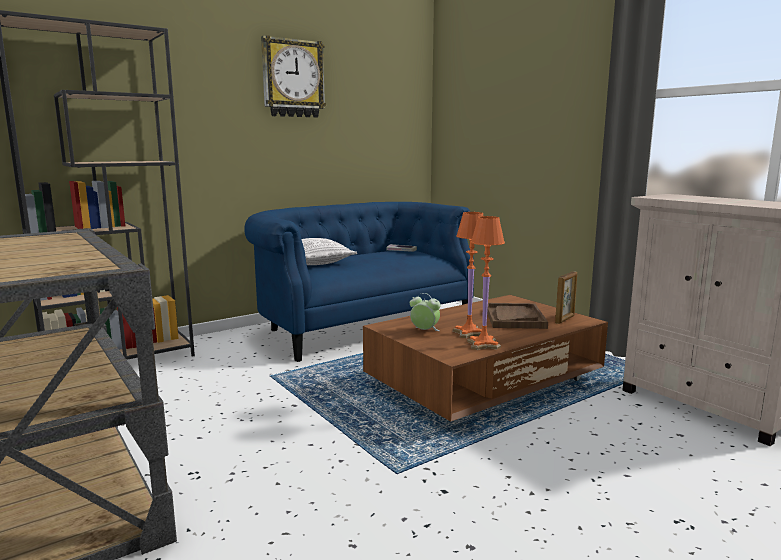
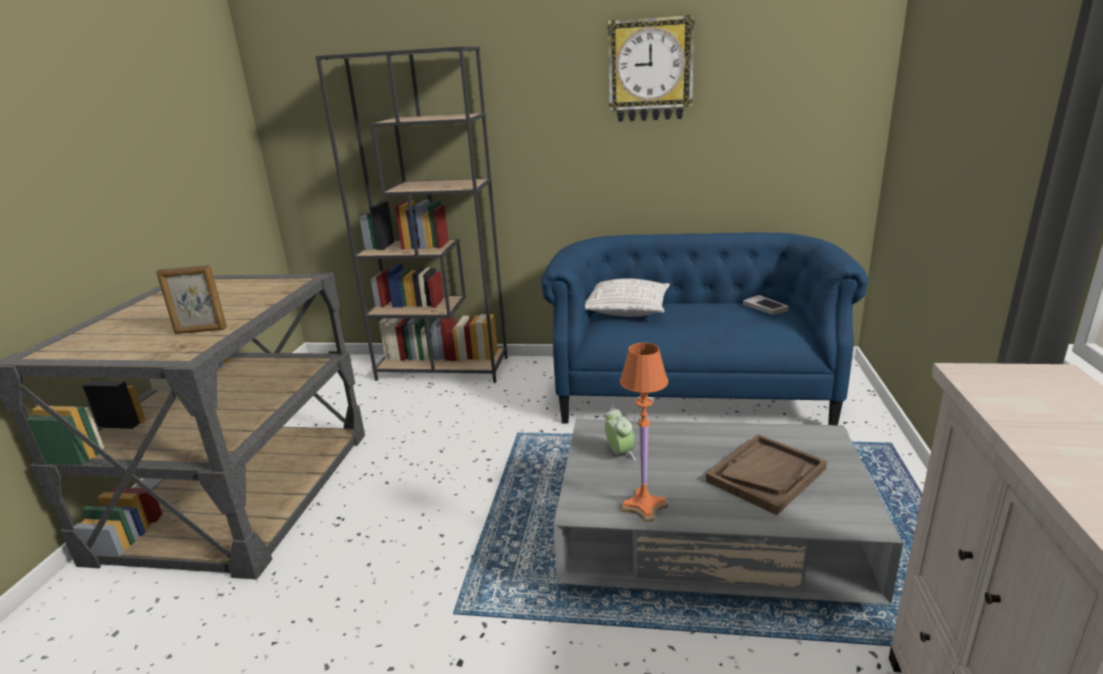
camera: 45 degrees right, 10 degrees up
(469, 333) = (662, 478): orange table lamp -> none
(484, 382) = (708, 540): brown coffee table -> grey coffee table
(565, 319) = (836, 508): picture frame -> picture frame (201, 331)

